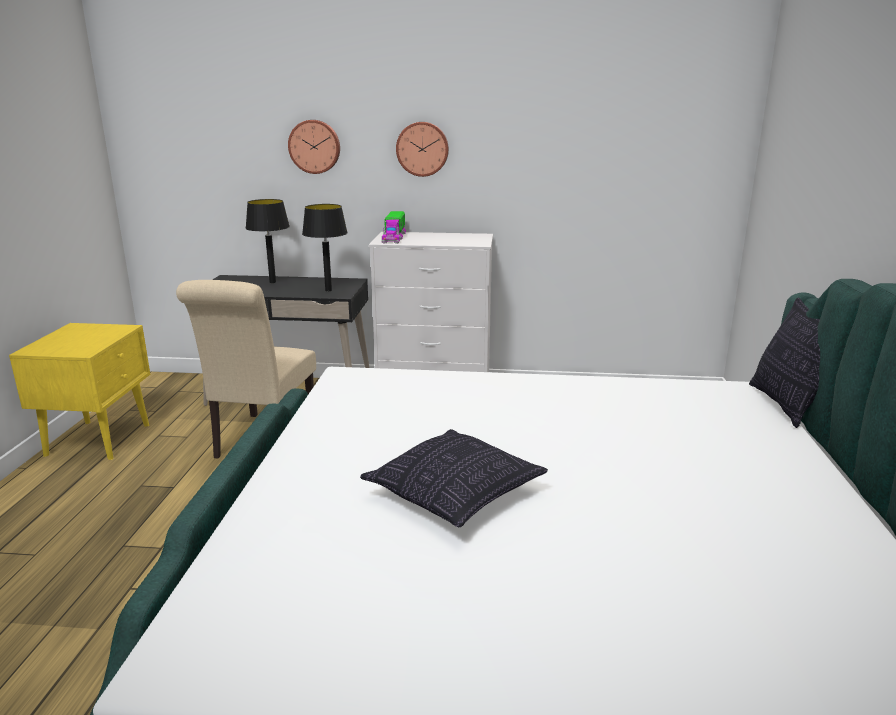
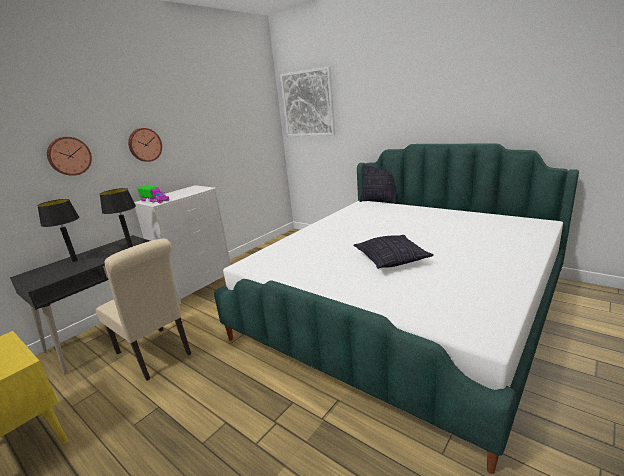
camera: 55 degrees left, 0 degrees up
(793, 118) = (308, 104): none -> picture

